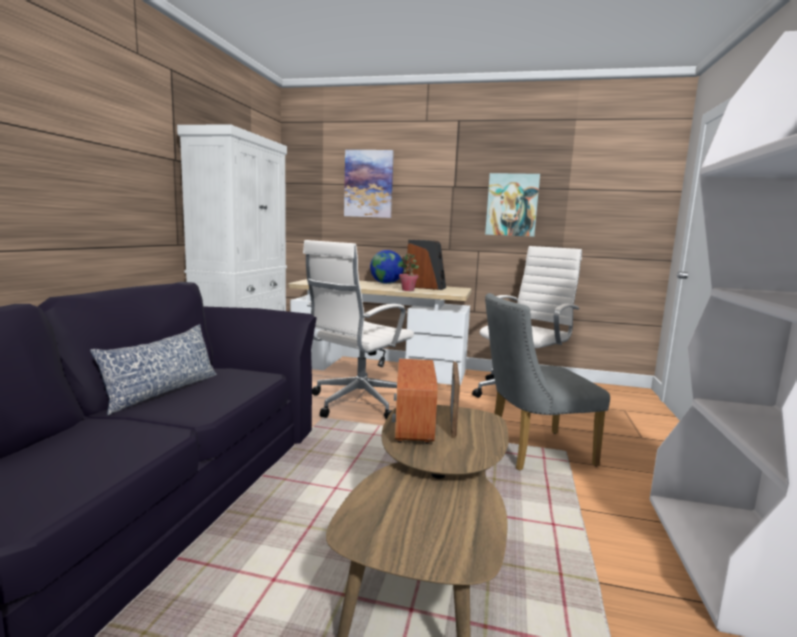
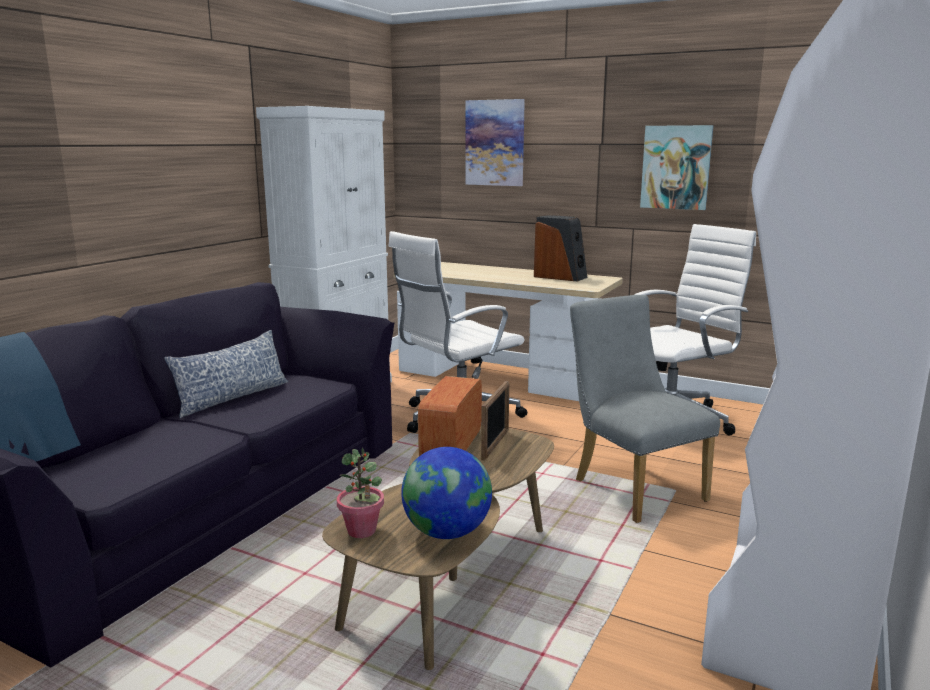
camera: 15 degrees right, 5 degrees up
(386, 283) = (514, 271): globe -> globe (447, 532)
(408, 290) = (531, 282): potted plant -> potted plant (362, 531)
(531, 451) = (632, 487): grey chair -> grey chair turned 60 degrees clockwise

